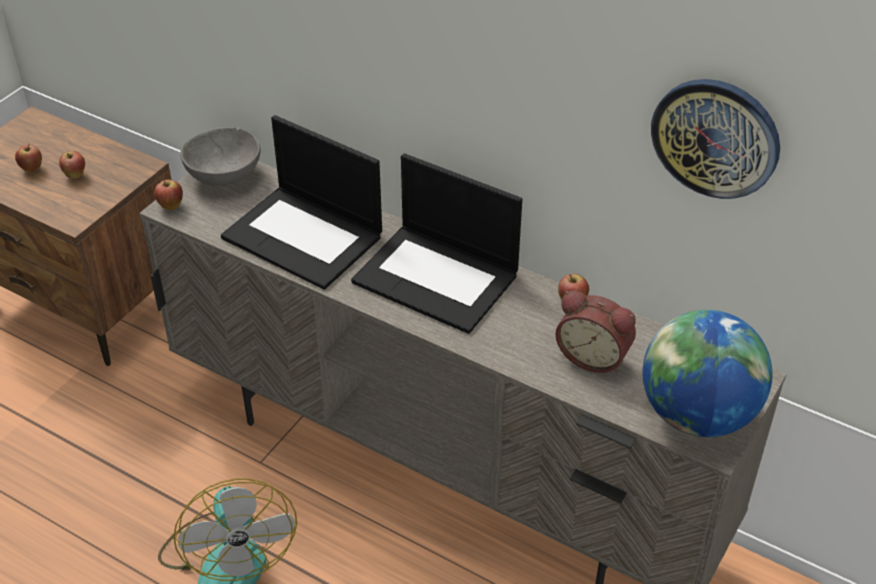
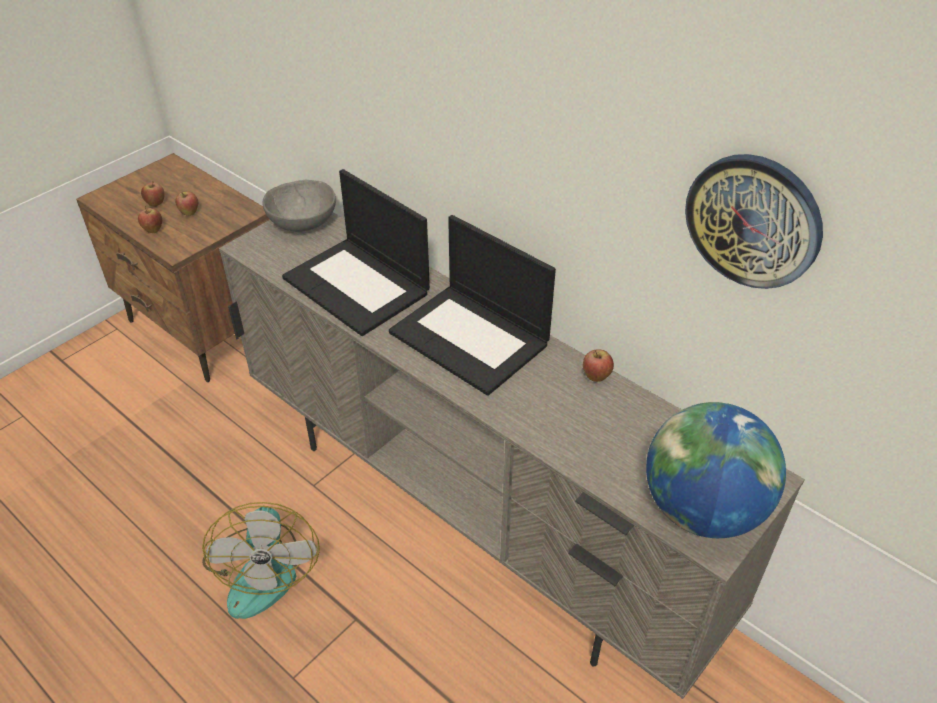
camera: 10 degrees right, 0 degrees up
(171, 206) = (248, 245): apple -> apple (153, 230)
(594, 356) = (607, 434): alarm clock -> none

